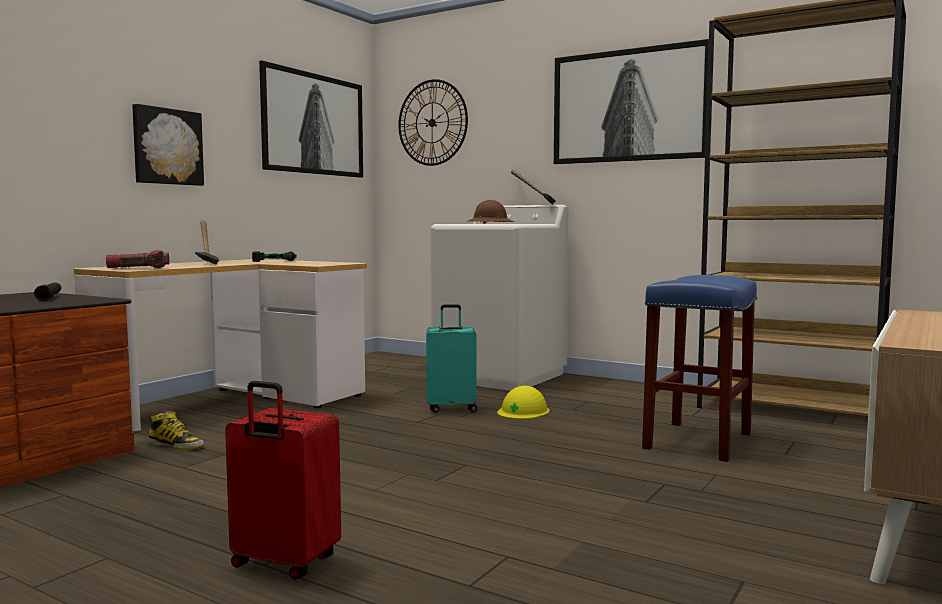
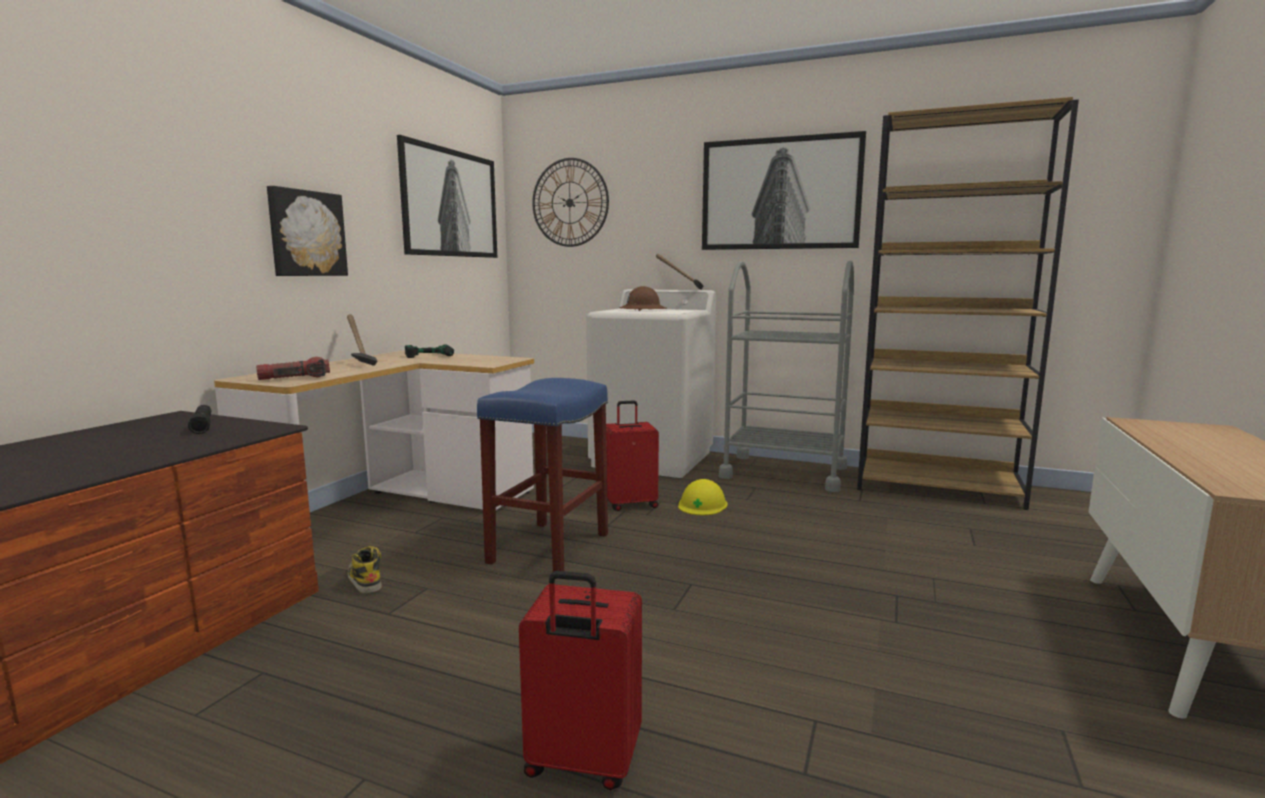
camera: 10 degrees left, 5 degrees up
(176, 445) = (364, 579): boot -> boot turned 135 degrees counterclockwise
(452, 408) = (630, 504): turquoise suitcase -> red suitcase
(629, 391) = (784, 472): none -> grey cart
(698, 441) = (888, 534): blue stool -> blue stool (549, 549)

